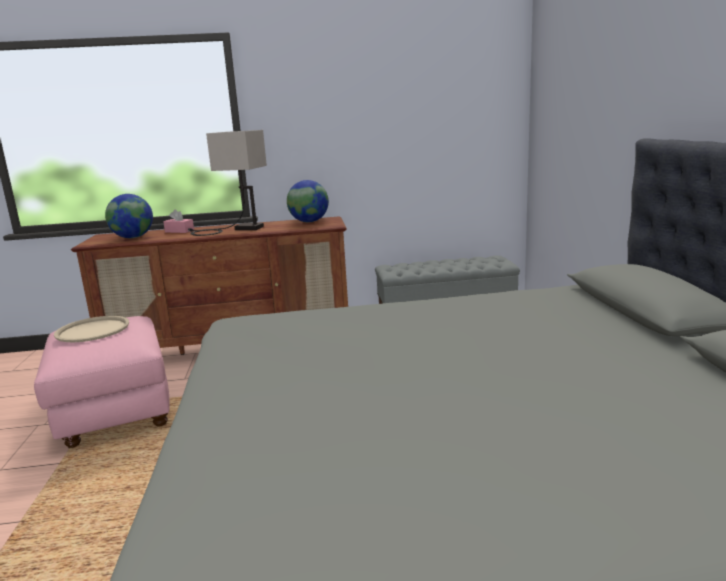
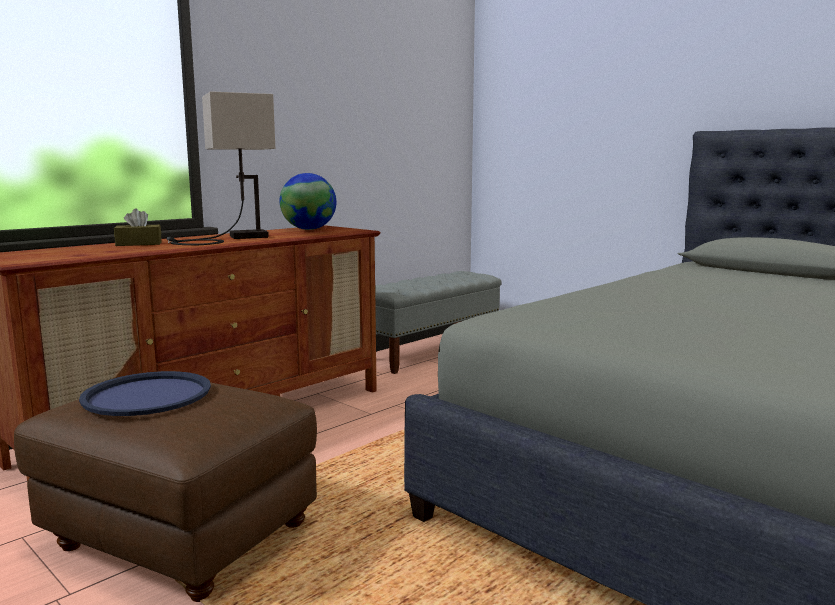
camera: 40 degrees left, 5 degrees down
(93, 330) = (147, 395): beige tray -> blue tray
(114, 412) = (179, 537): pink ottoman -> brown ottoman
(133, 237) = (81, 252): globe -> none
(179, 231) = (139, 244): pink tissue box -> brown tissue box

